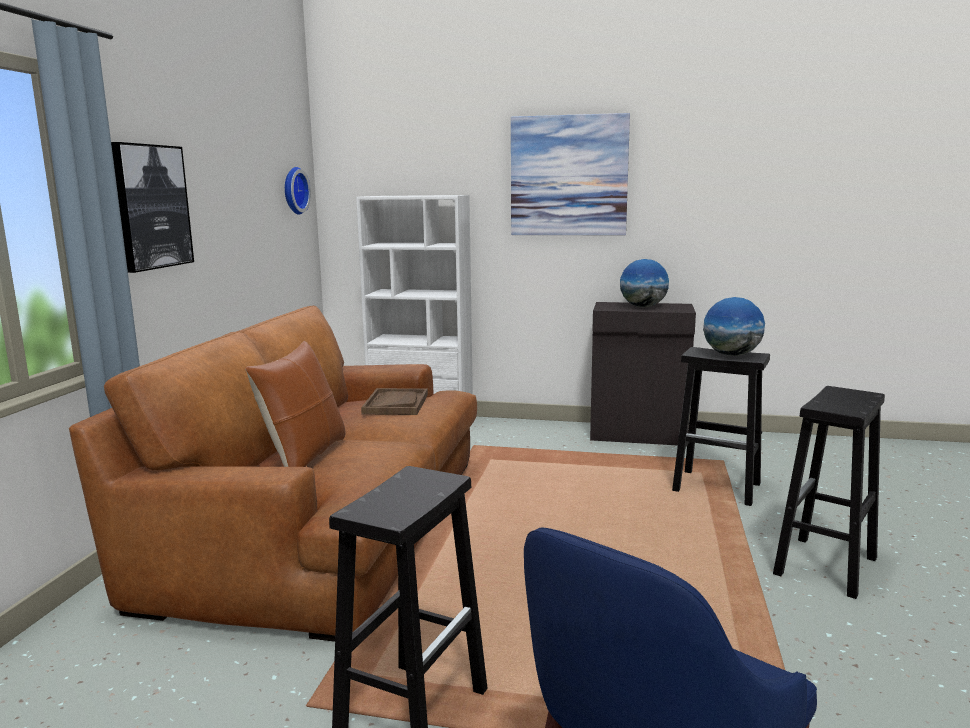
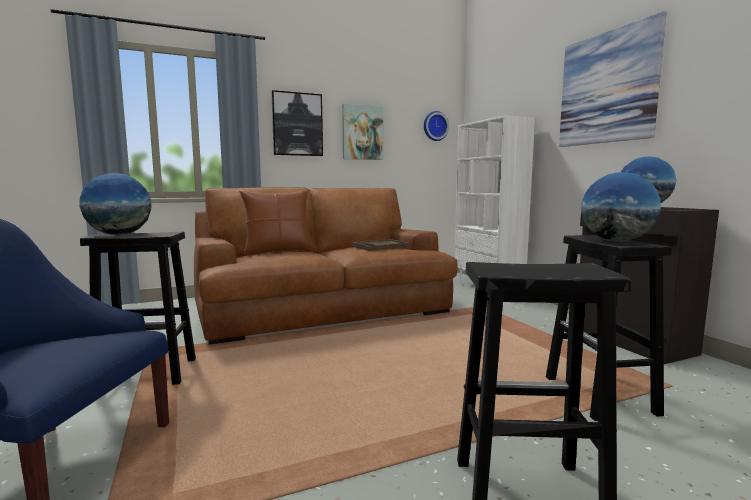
camera: 55 degrees right, 5 degrees down
(227, 211) = (362, 132): none -> picture
(400, 504) = (119, 235): none -> globe

